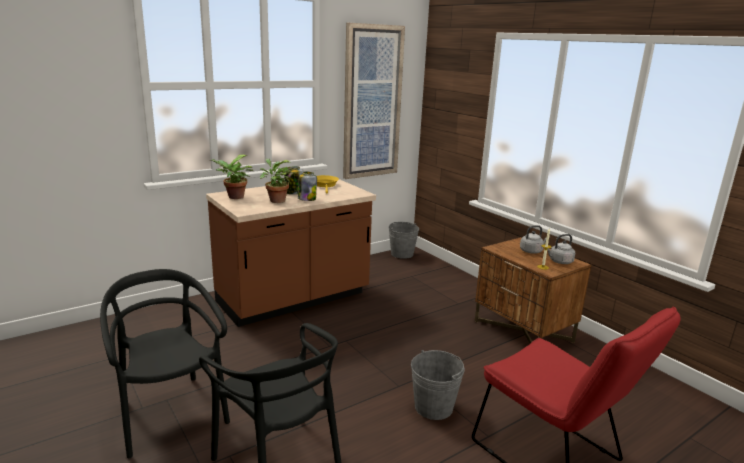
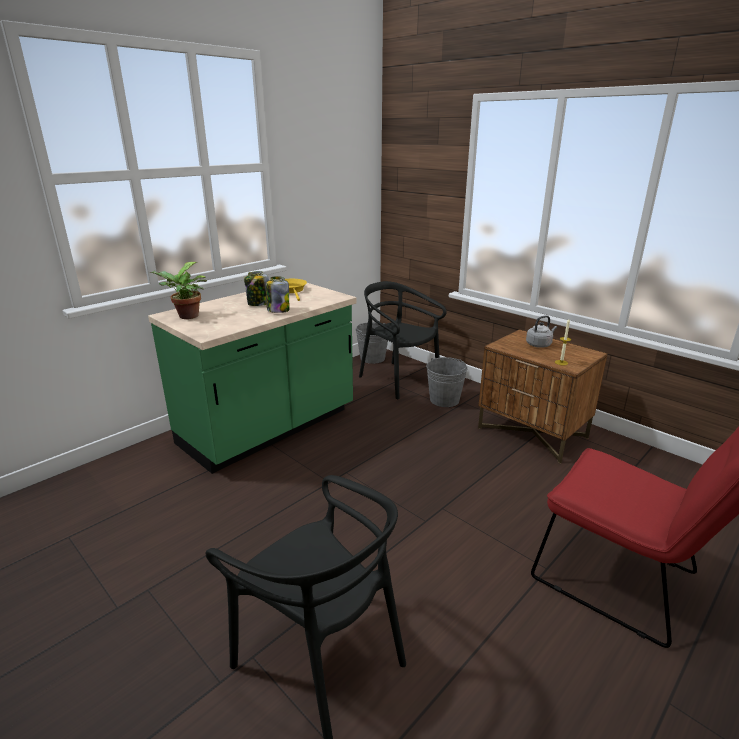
camera: 10 degrees left, 5 degrees up
(170, 414) = (157, 609): black chair -> black chair (398, 379)
(275, 200) = (241, 316): potted plant -> none
(294, 299) = (269, 428): brown counter -> green counter
(372, 103) = (328, 188): picture -> none
(433, 407) = (474, 541): grey bucket -> grey bucket (444, 400)
(559, 262) = (574, 354): grey kettle -> none

